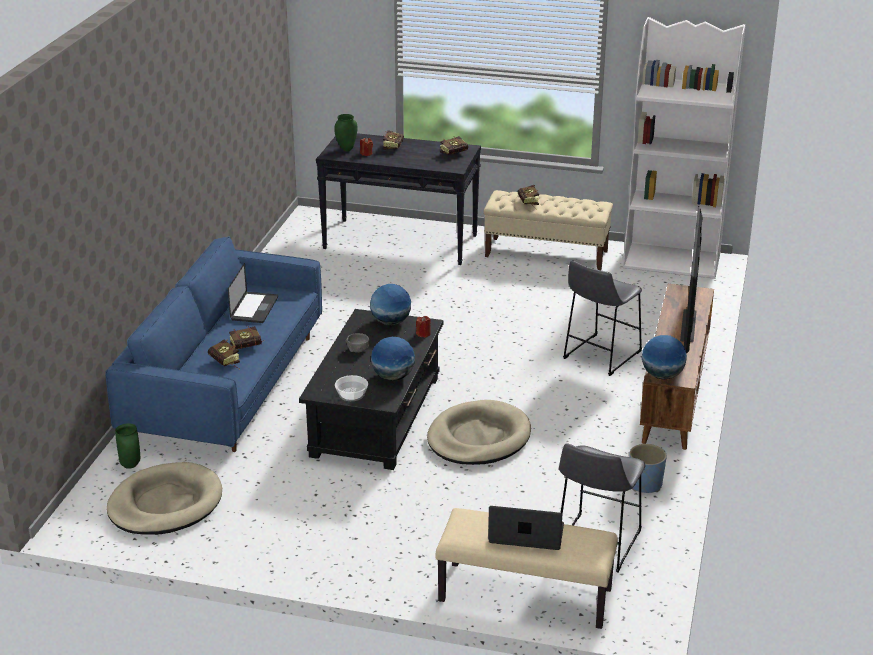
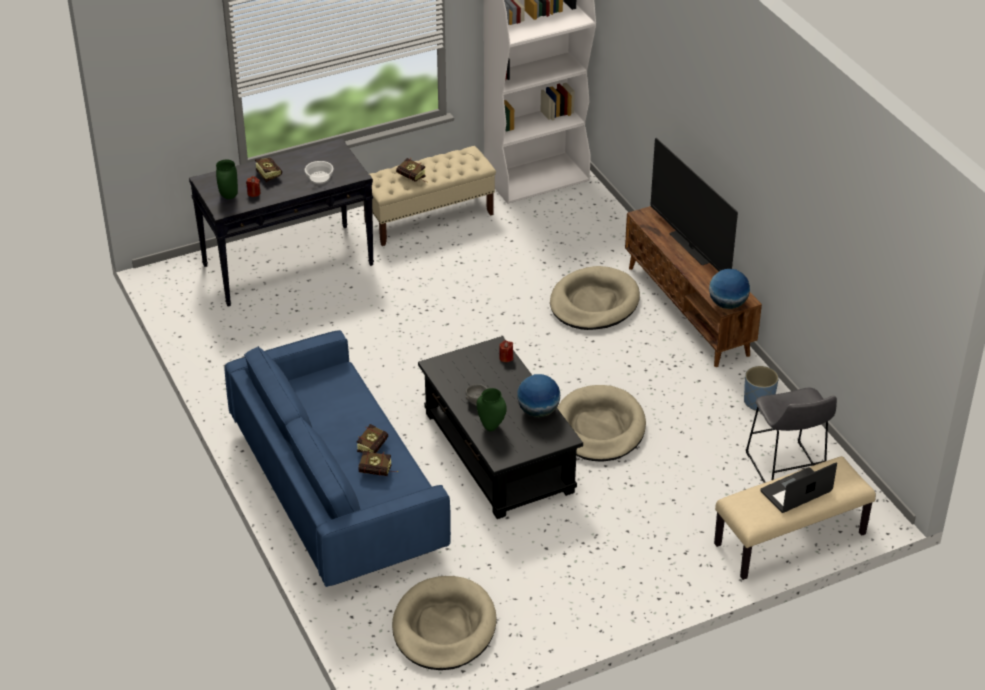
camera: 40 degrees left, 10 degrees up
(130, 465) = (365, 612): green vase -> green vase (491, 427)
(254, 308) = (323, 405): laptop -> none
(352, 394) = (529, 445): bowl -> bowl (319, 177)
(390, 322) = (465, 360): globe -> none
(456, 153) = (334, 157): book -> none
(599, 356) = (594, 303): grey stool -> beige dog bed

